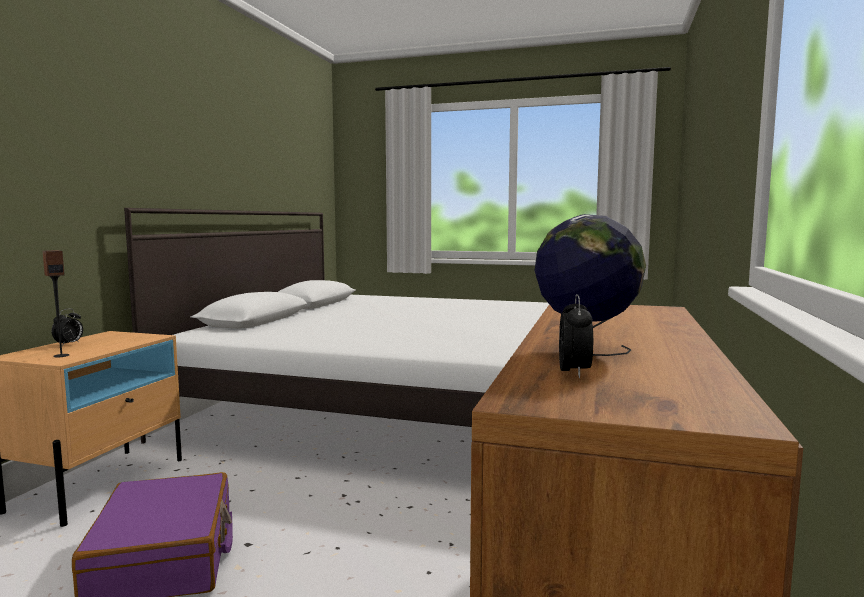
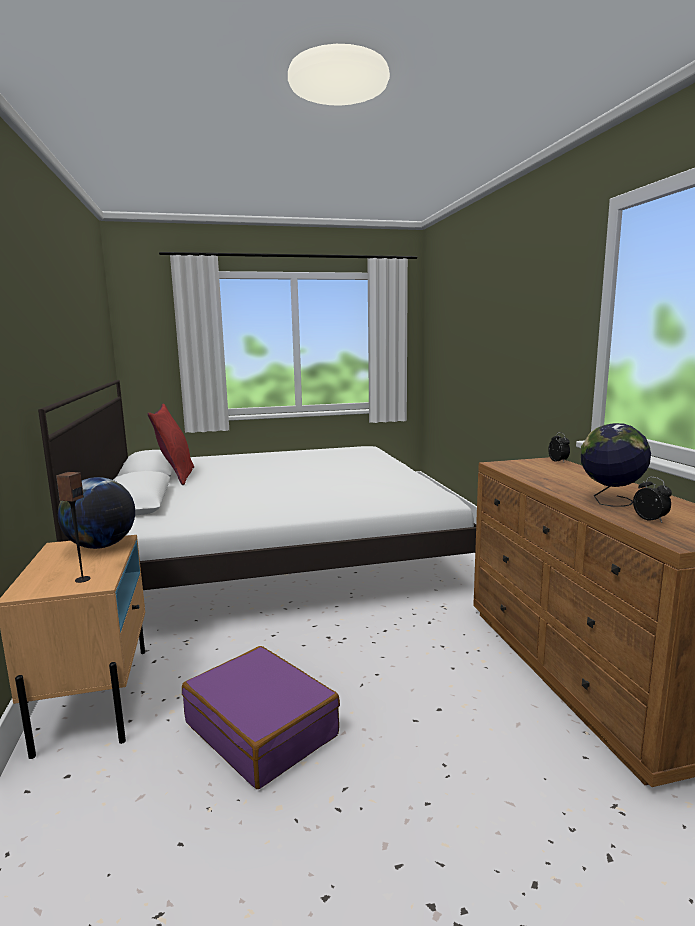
camera: 30 degrees left, 5 degrees up
(69, 344) = (50, 566): alarm clock -> alarm clock (558, 461)
(132, 338) = (101, 546): none -> globe
(328, 307) = (175, 476): none -> red pillow

